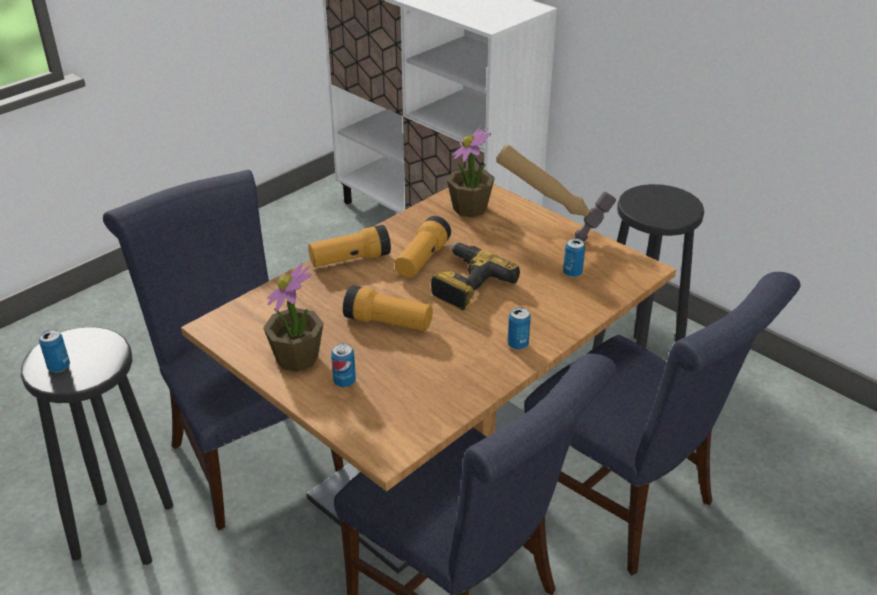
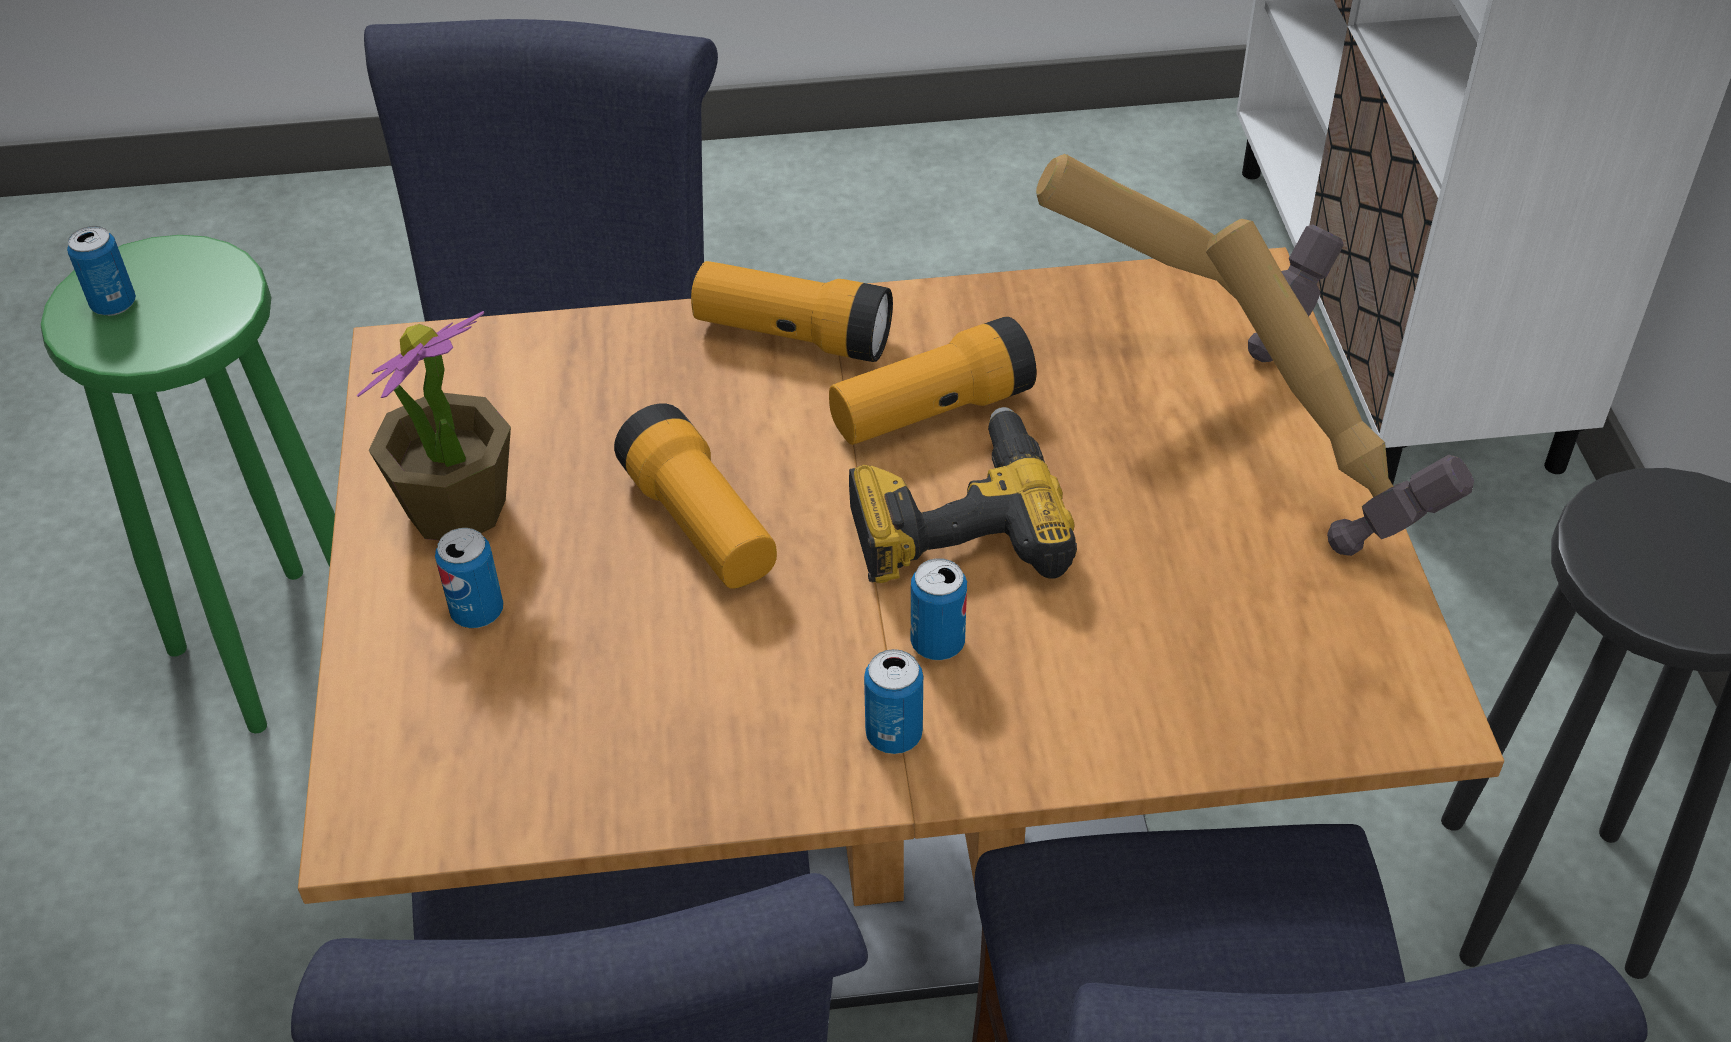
camera: 40 degrees right, 10 degrees up
(124, 529) = (279, 645): black stool -> green stool
(470, 208) = (1177, 334): potted plant -> hammer
(572, 273) = (1224, 624): can -> can (937, 643)

